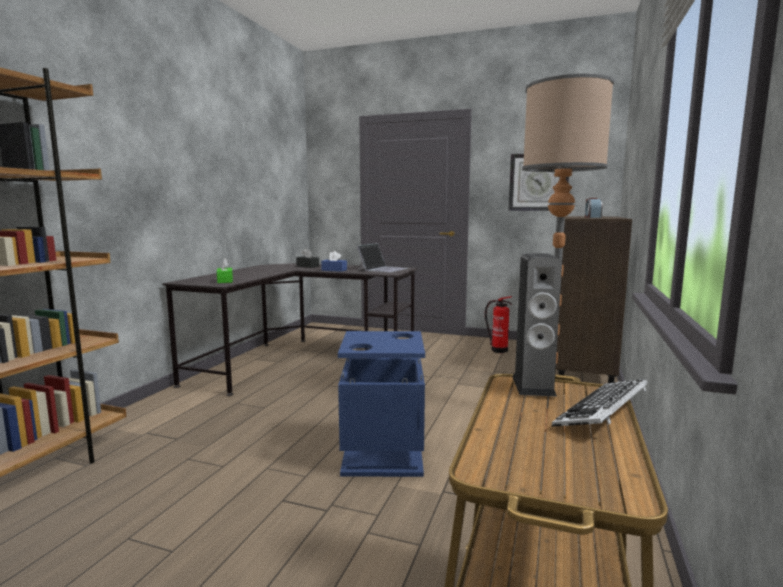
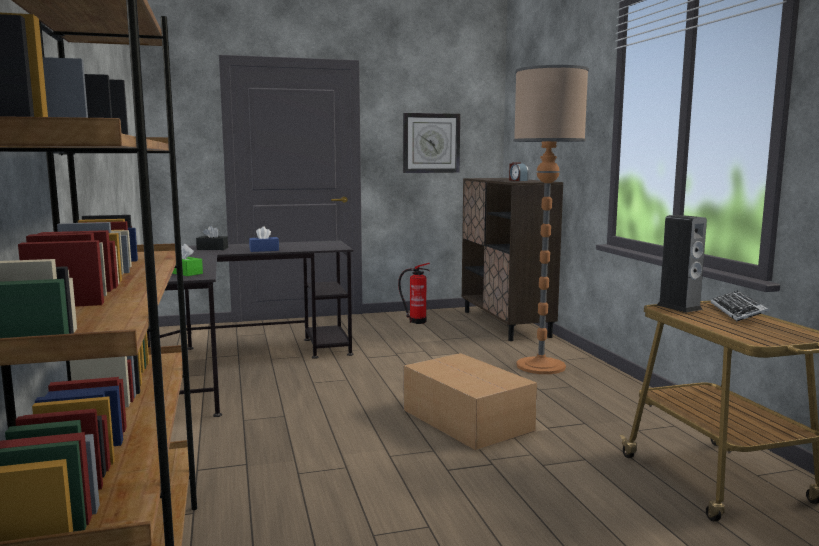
camera: 35 degrees left, 0 degrees up
(382, 269) = (312, 244): laptop -> none
(383, 455) = (466, 419): blue trash can -> cardboard box

